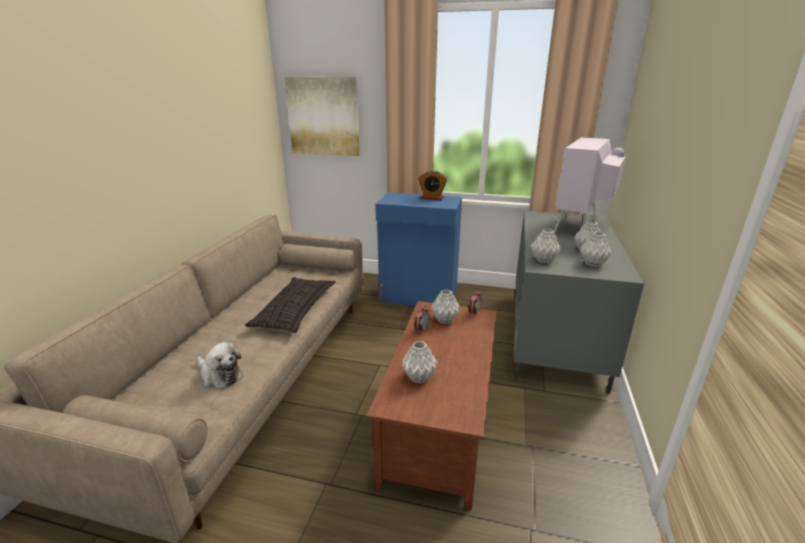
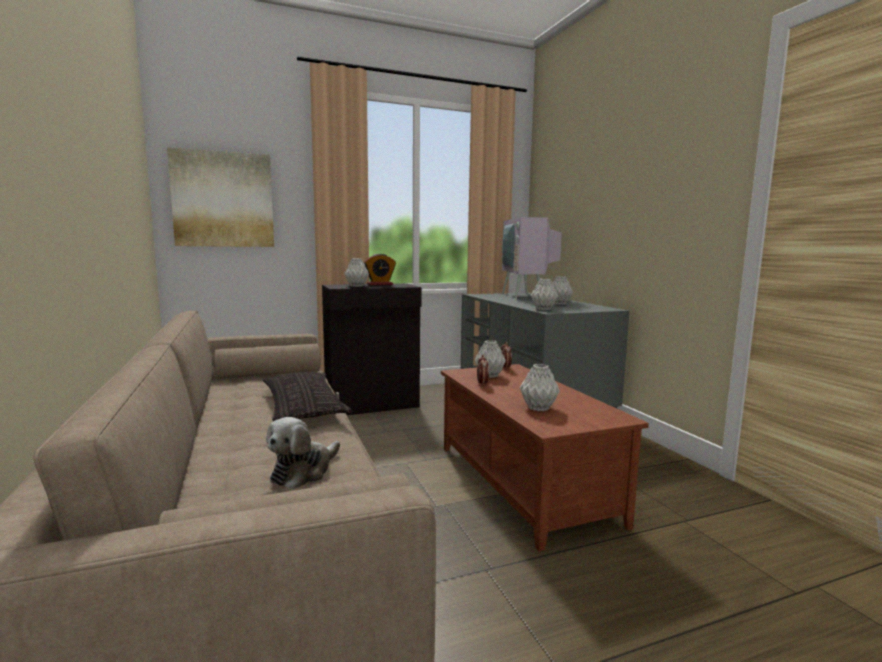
camera: 35 degrees left, 15 degrees down
(220, 375) = (304, 471): plush toy -> plush toy turned 120 degrees clockwise
(418, 297) = (373, 405): blue cabinet -> black cabinet
(593, 264) = (579, 307): grey vase -> grey vase (357, 286)

